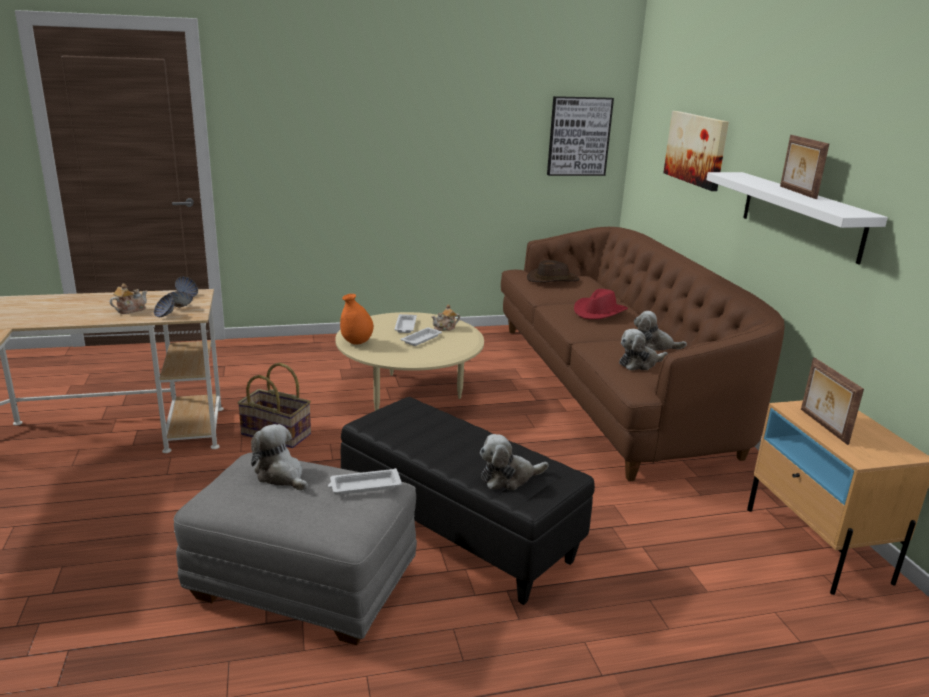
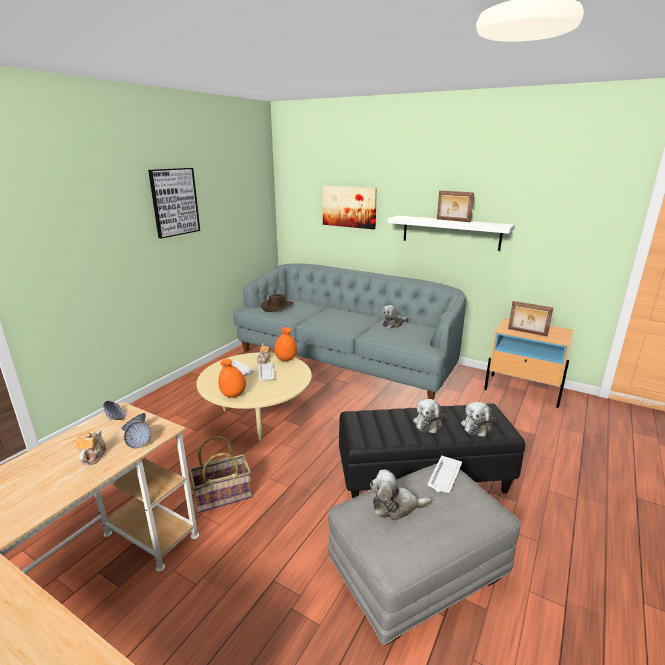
camera: 45 degrees left, 0 degrees up
(467, 336) = (286, 359): none -> orange vase
(579, 136) = (253, 210): picture -> picture (174, 202)
(599, 312) = (338, 316): red hat -> none
(610, 388) = (345, 360): brown sofa -> grey sofa
(639, 363) = (408, 336): plush toy -> plush toy (428, 422)

